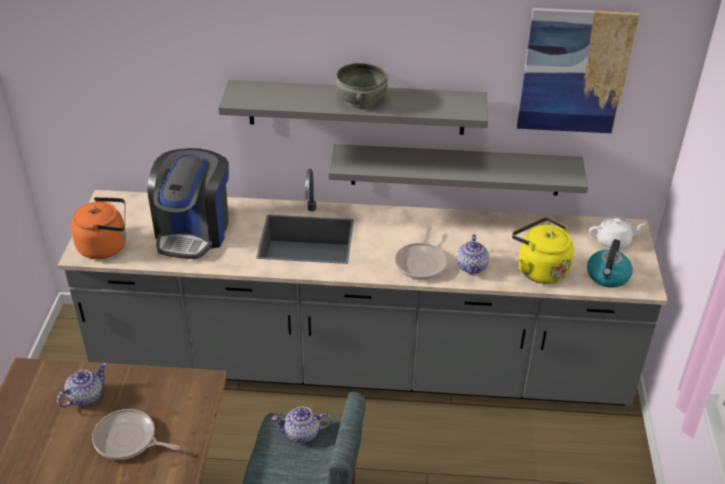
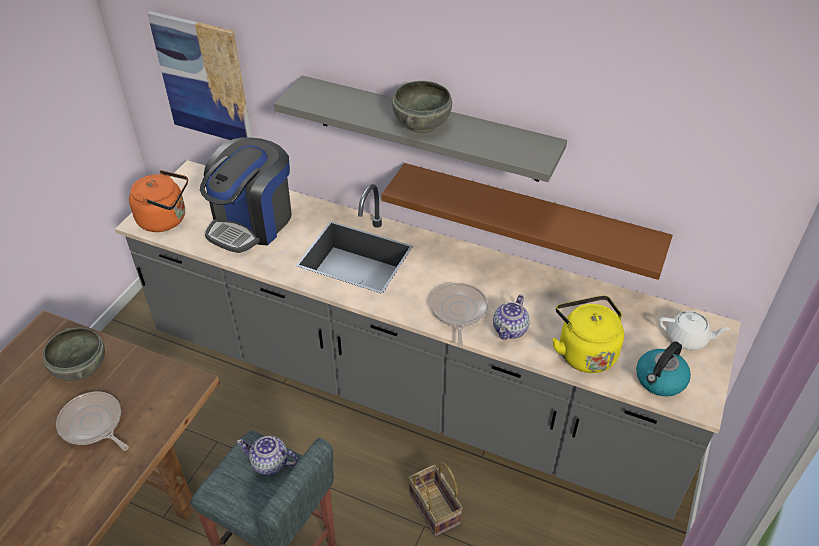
camera: 20 degrees right, 5 degrees up
(85, 397) = (80, 368): teapot -> grey bowl
(421, 263) = (458, 312): frying pan -> frying pan turned 150 degrees clockwise
(431, 456) = (436, 509): none -> basket
(455, 169) = (529, 217): grey shelf -> brown shelf
(574, 71) = (671, 136): picture -> picture (203, 79)

